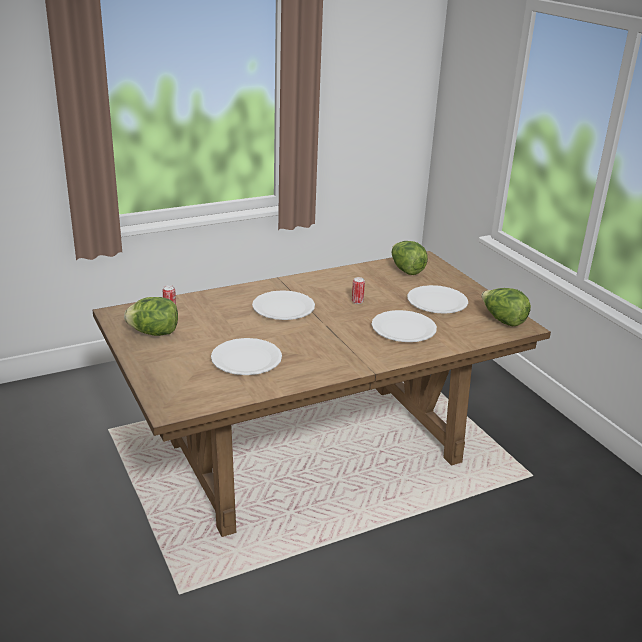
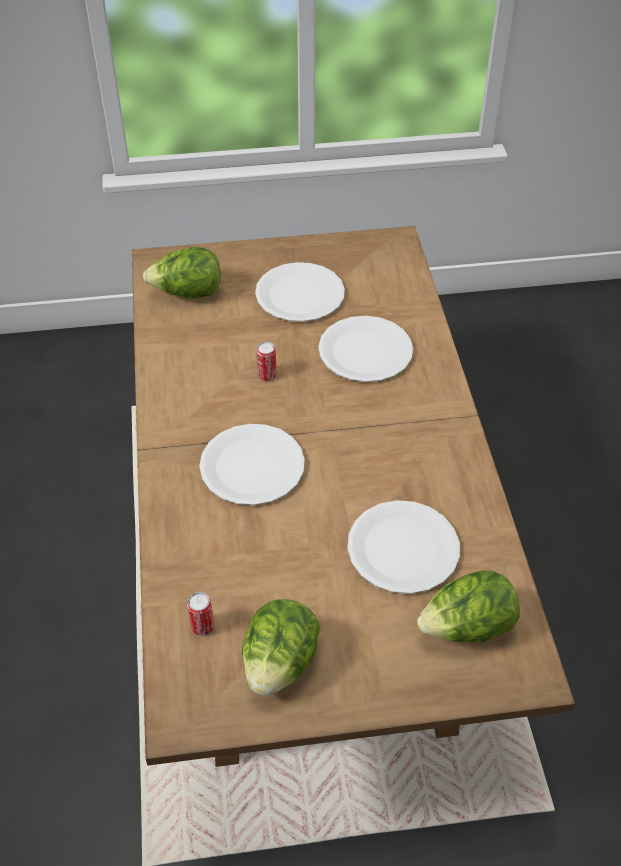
camera: 70 degrees left, 20 degrees up
(502, 320) = (375, 254): lettuce -> lettuce (466, 628)

